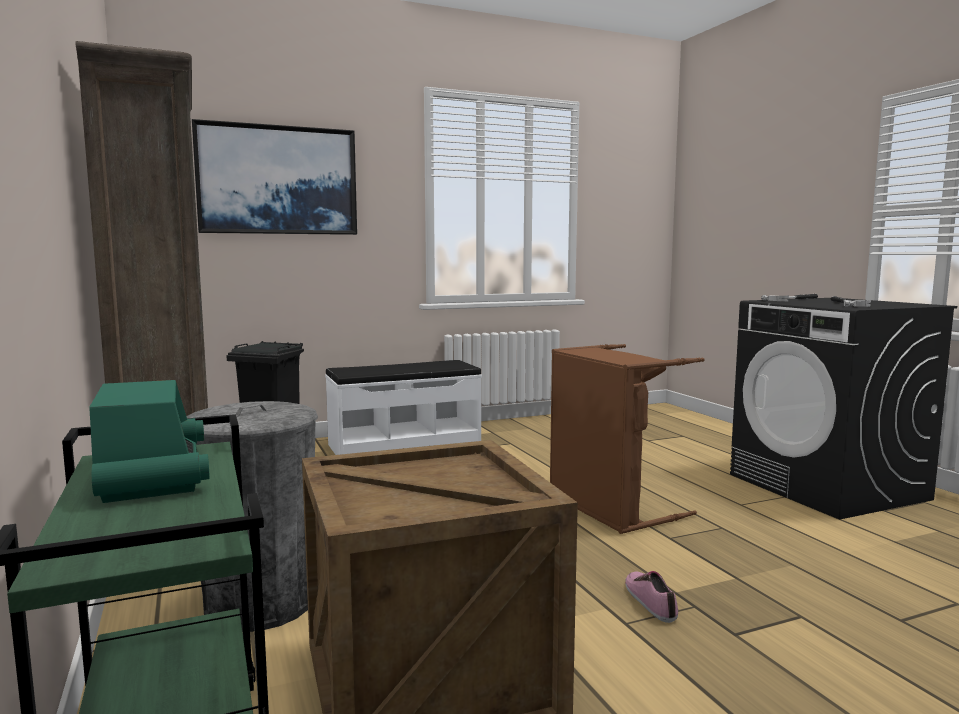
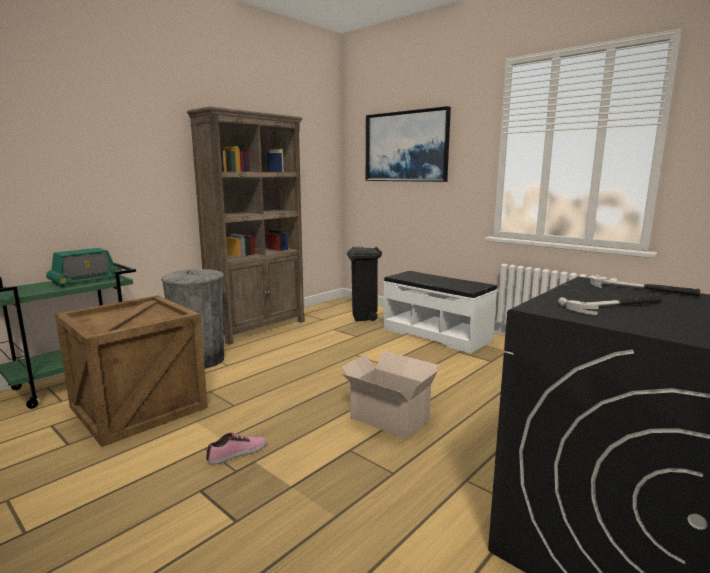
camera: 65 degrees right, 5 degrees up
(608, 508) = (388, 418): brown laundry basket -> cardboard box

